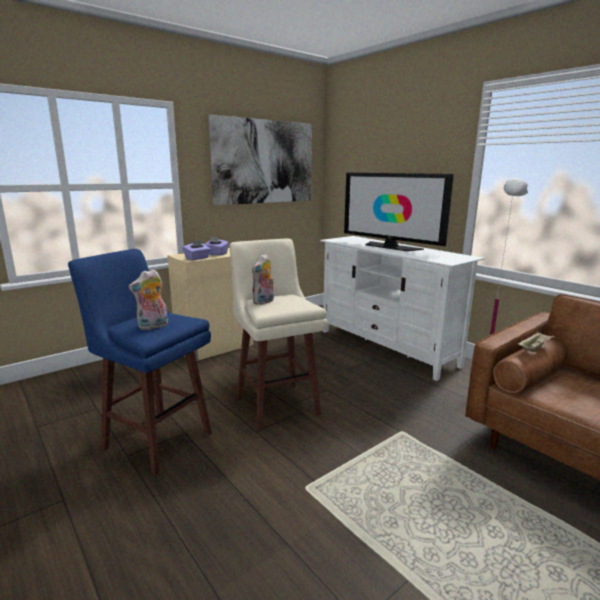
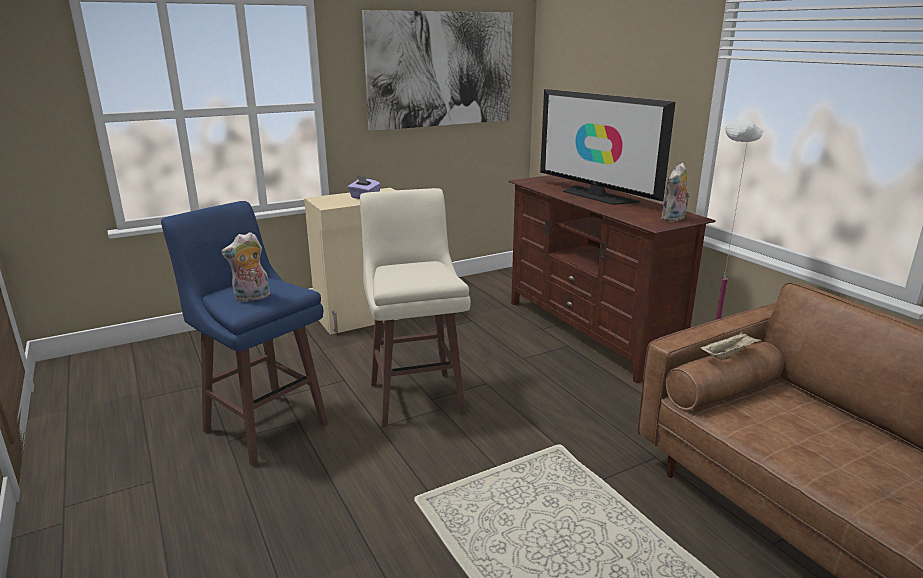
camera: 10 degrees right, 5 degrees up
(197, 258) = (338, 204): purple tissue box -> none
(264, 302) = (395, 271): plush toy -> plush toy (674, 219)
(387, 347) = (589, 332): white tv stand -> brown tv stand

